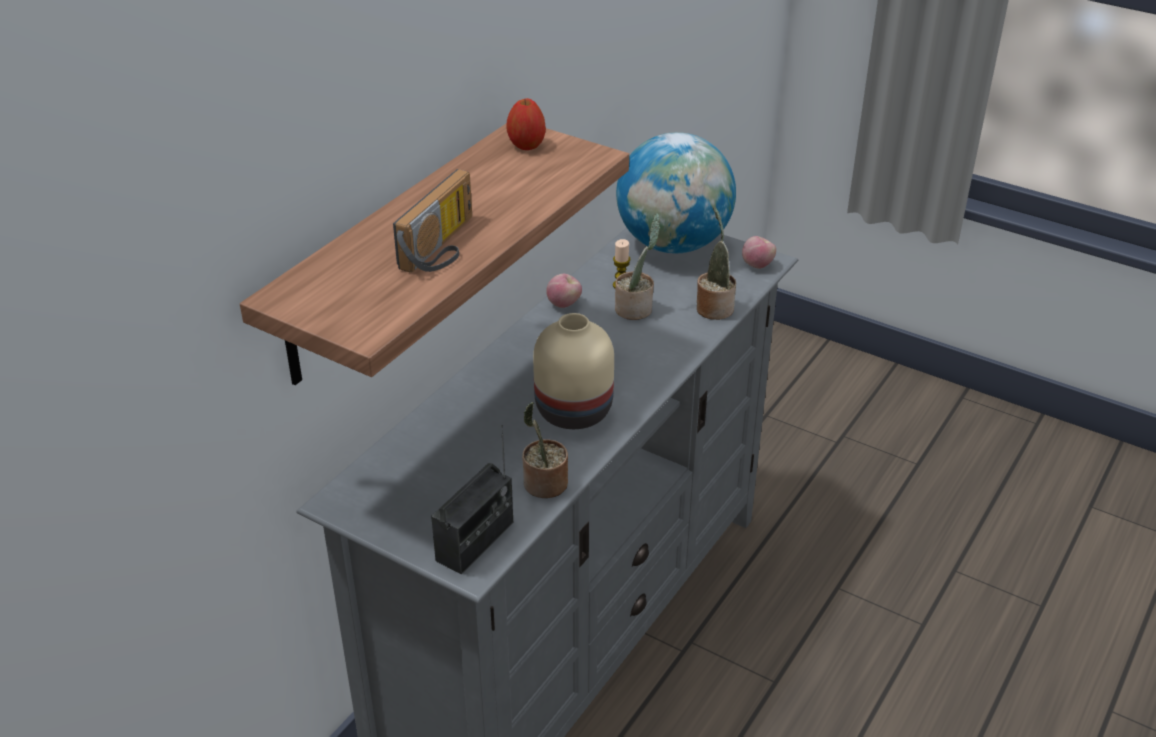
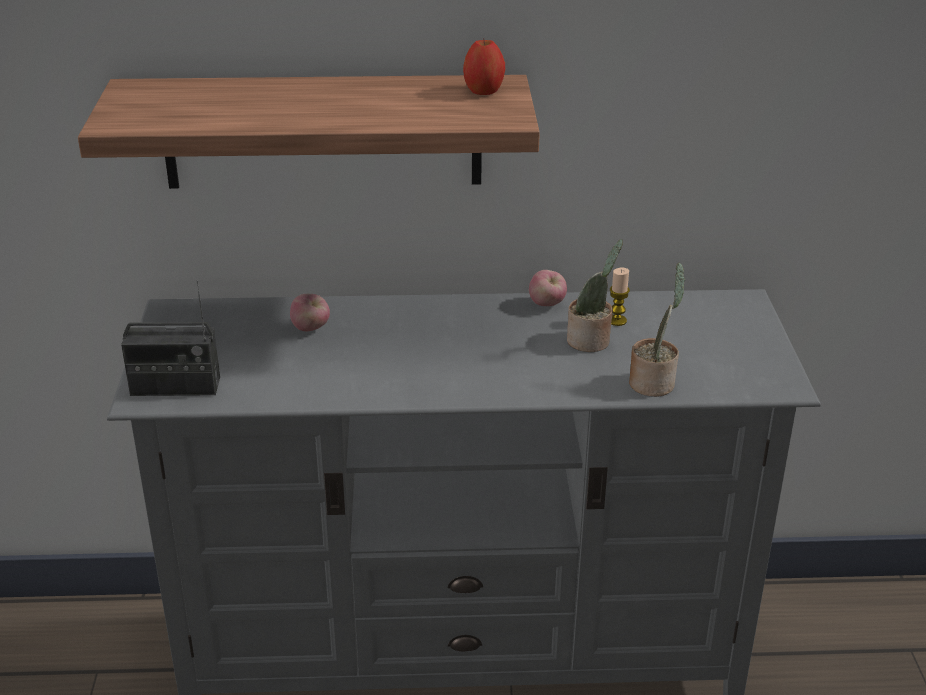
camera: 55 degrees right, 5 degrees down
(444, 247) = (268, 112): radio -> none
(543, 485) = (278, 391): potted plant -> none
(575, 410) = (398, 368): beige vase -> none
(673, 244) = (726, 323): globe -> none
(757, 265) = (765, 381): apple -> apple (311, 329)

